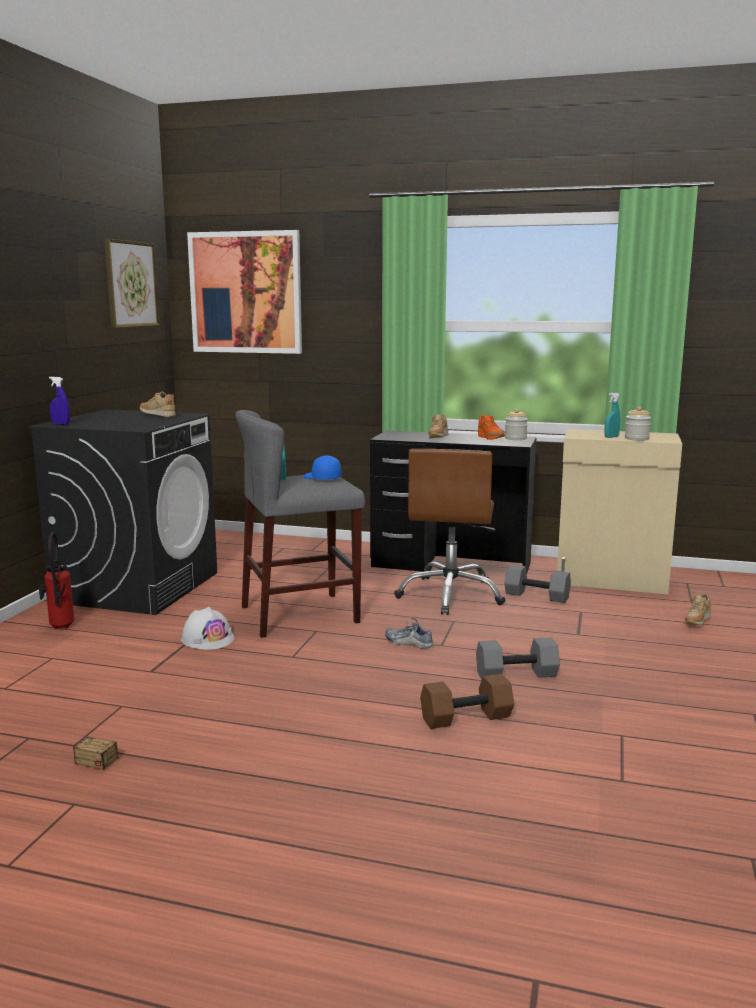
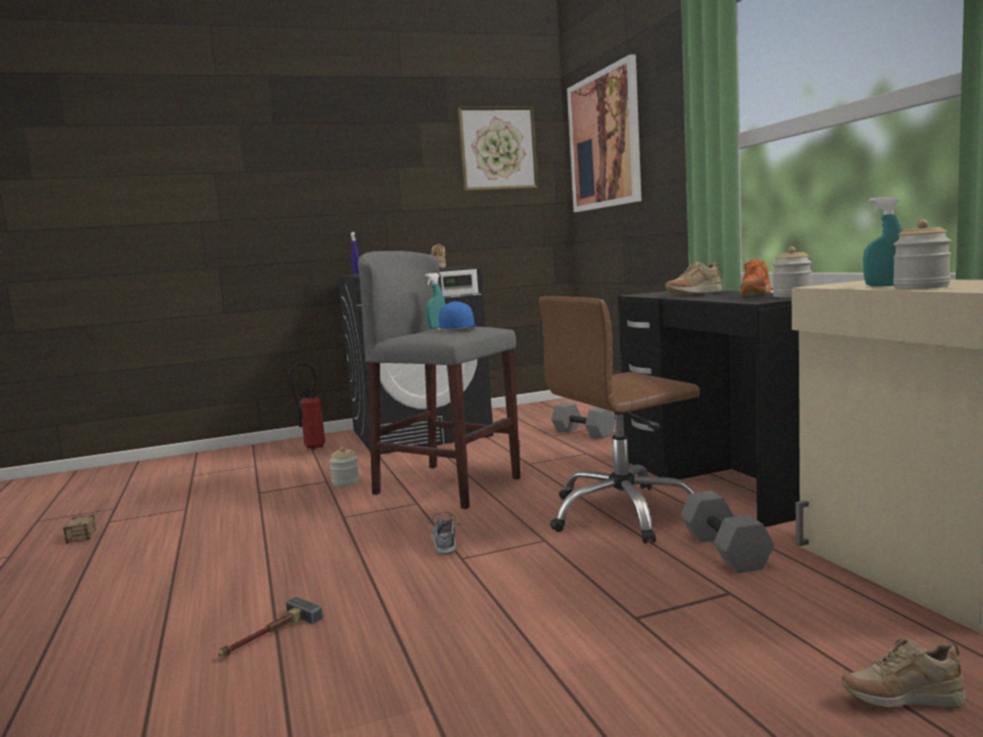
camera: 55 degrees right, 5 degrees down
(208, 638) = (345, 482): white hard hat -> jar
(466, 717) = (267, 636): brown dumbbell -> hammer
(517, 674) = (431, 623): grey dumbbell -> grey dumbbell (584, 432)

